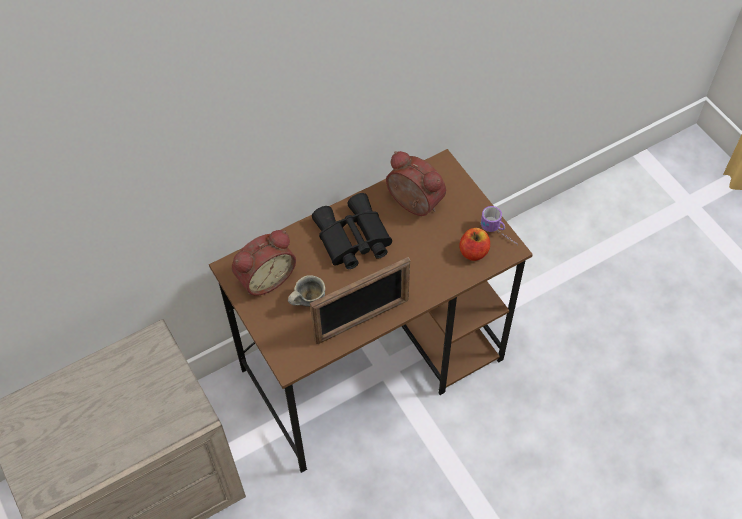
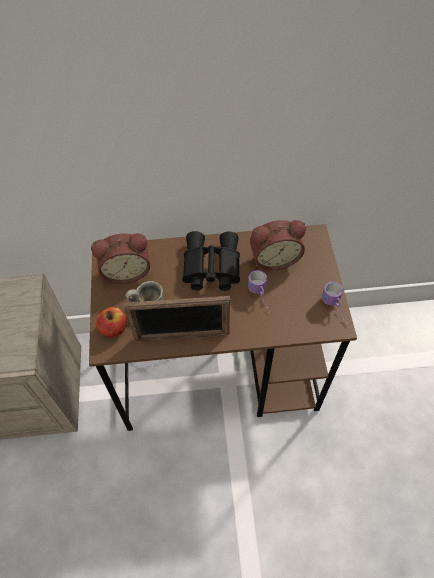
camera: 25 degrees right, 0 degrees up
(412, 204) = (274, 258): alarm clock -> alarm clock turned 105 degrees clockwise
(420, 251) = (260, 298): none -> mug
(474, 252) = (305, 316): apple -> apple (114, 328)

